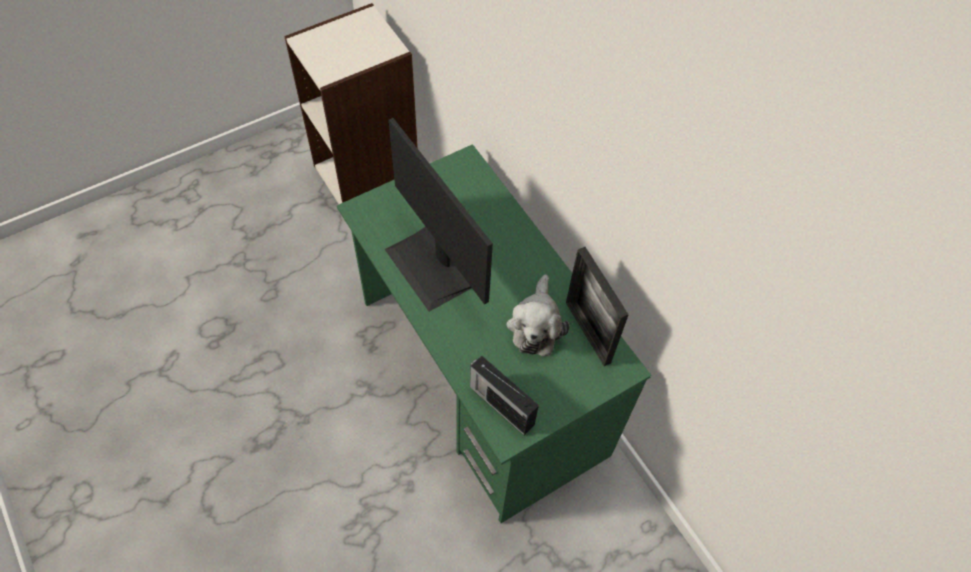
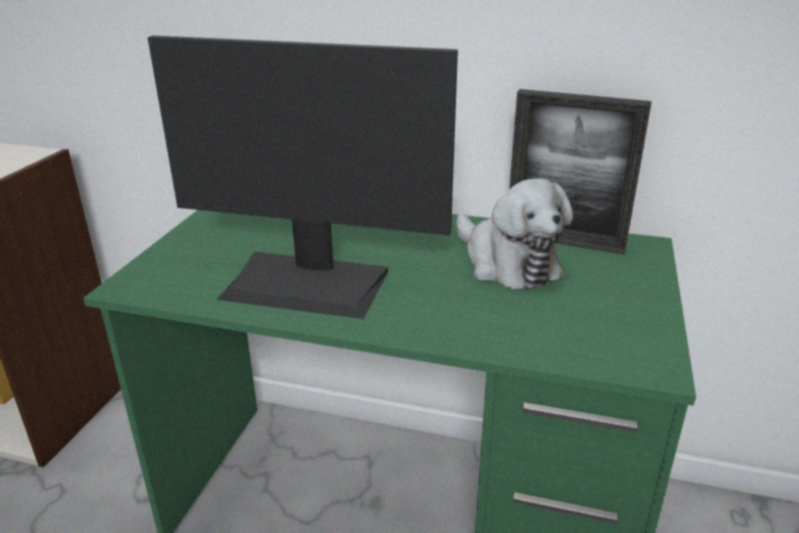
camera: 40 degrees left, 30 degrees down
(500, 404) = (591, 343): radio -> none

